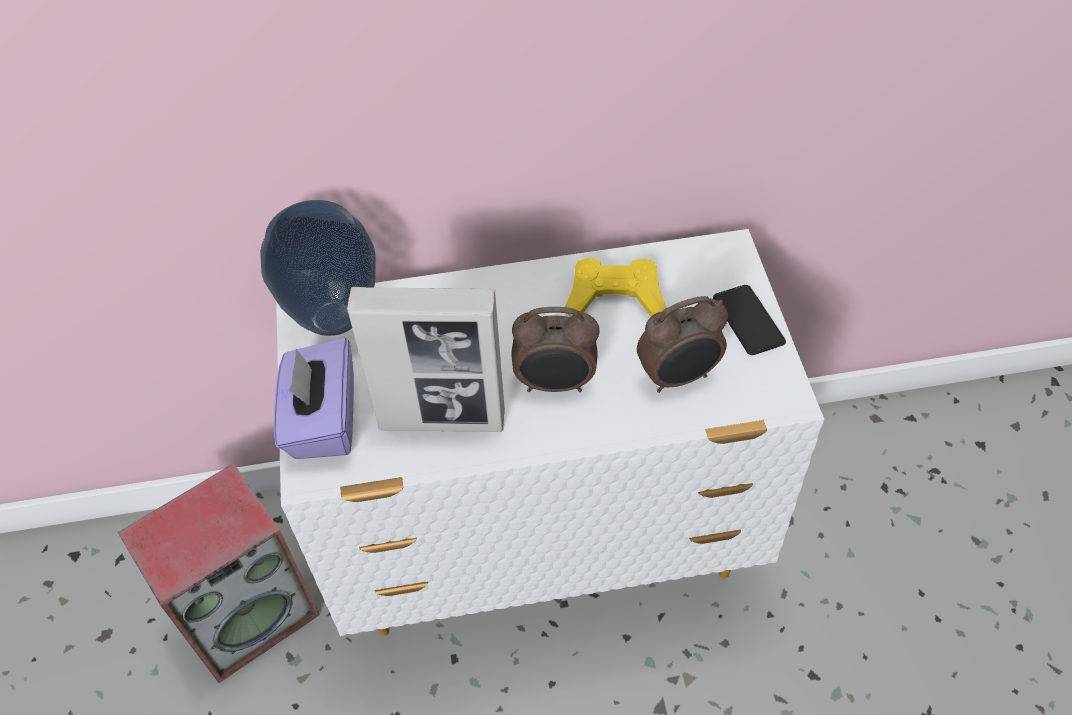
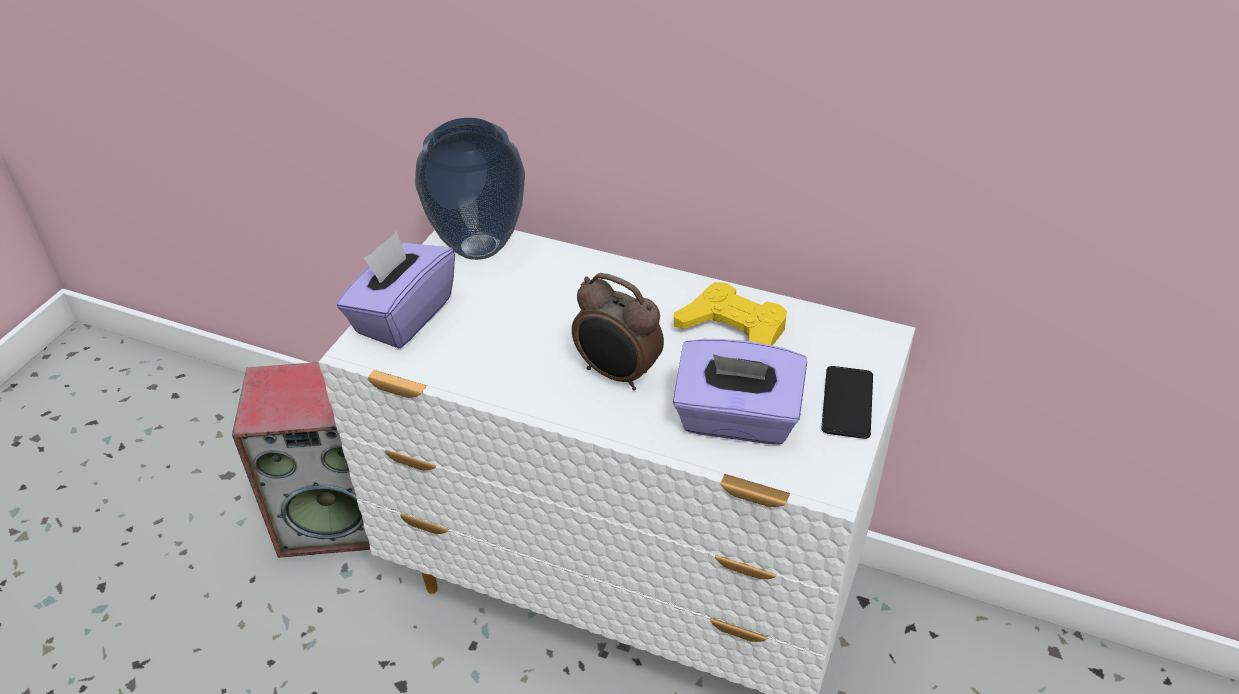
camera: 30 degrees right, 10 degrees down
(442, 420) = (497, 358): picture frame -> none
(679, 377) = (736, 420): alarm clock -> purple tissue box

